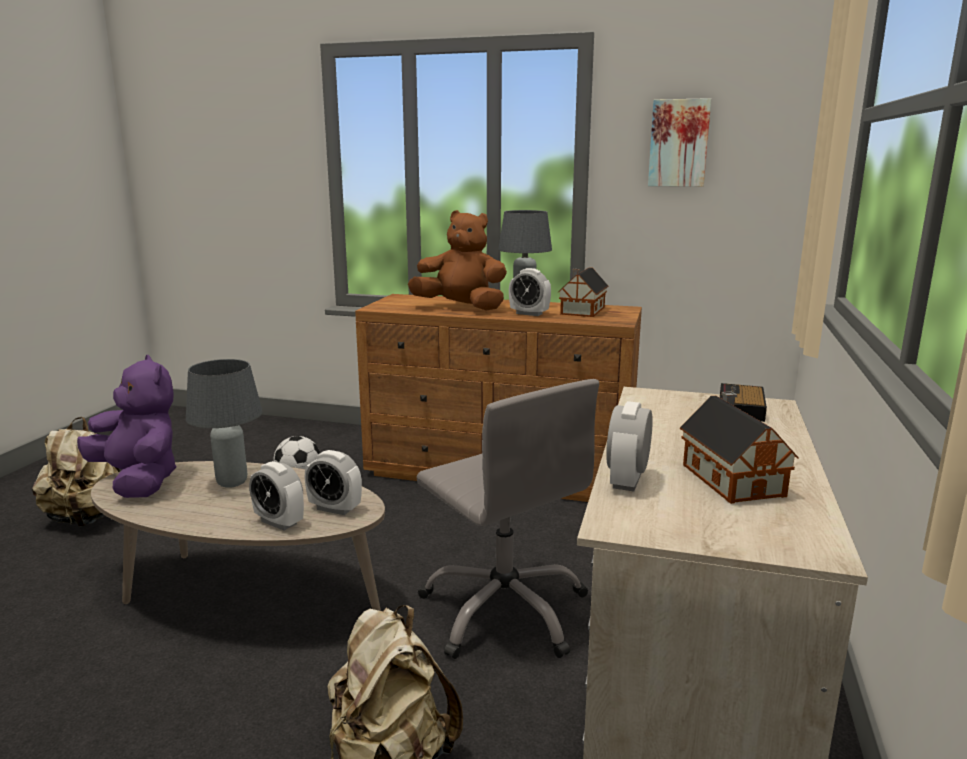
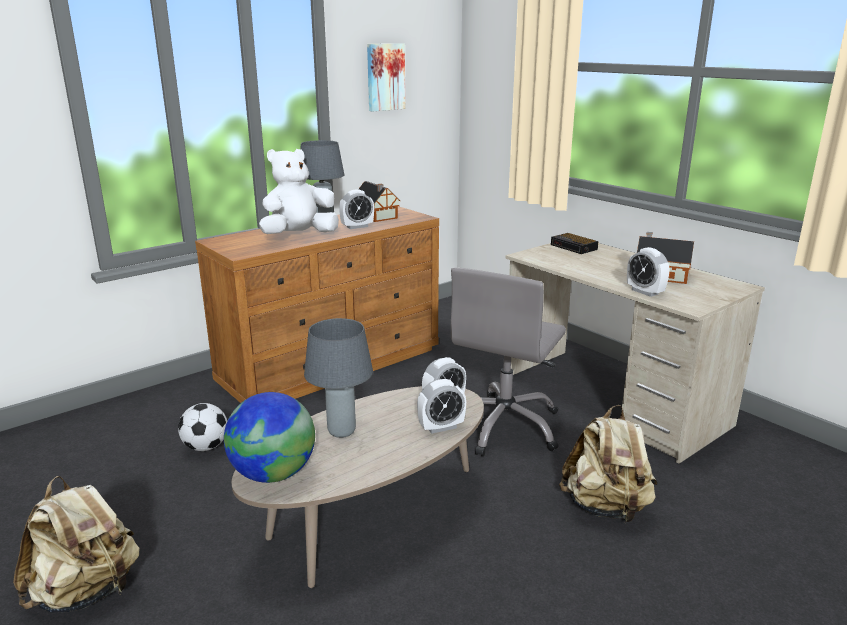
camera: 55 degrees left, 5 degrees up
(139, 481) = (273, 474): purple plush toy -> globe
(461, 307) = (299, 235): brown plush toy -> white plush toy
(505, 610) = (504, 425): grey office chair -> grey office chair turned 120 degrees clockwise

